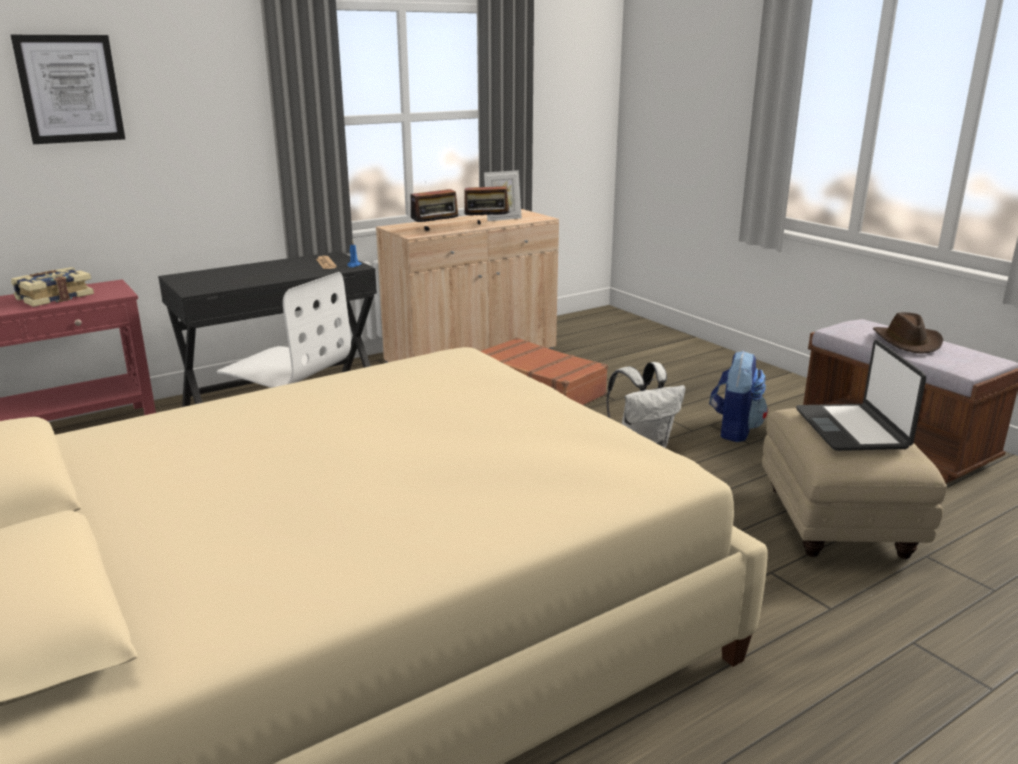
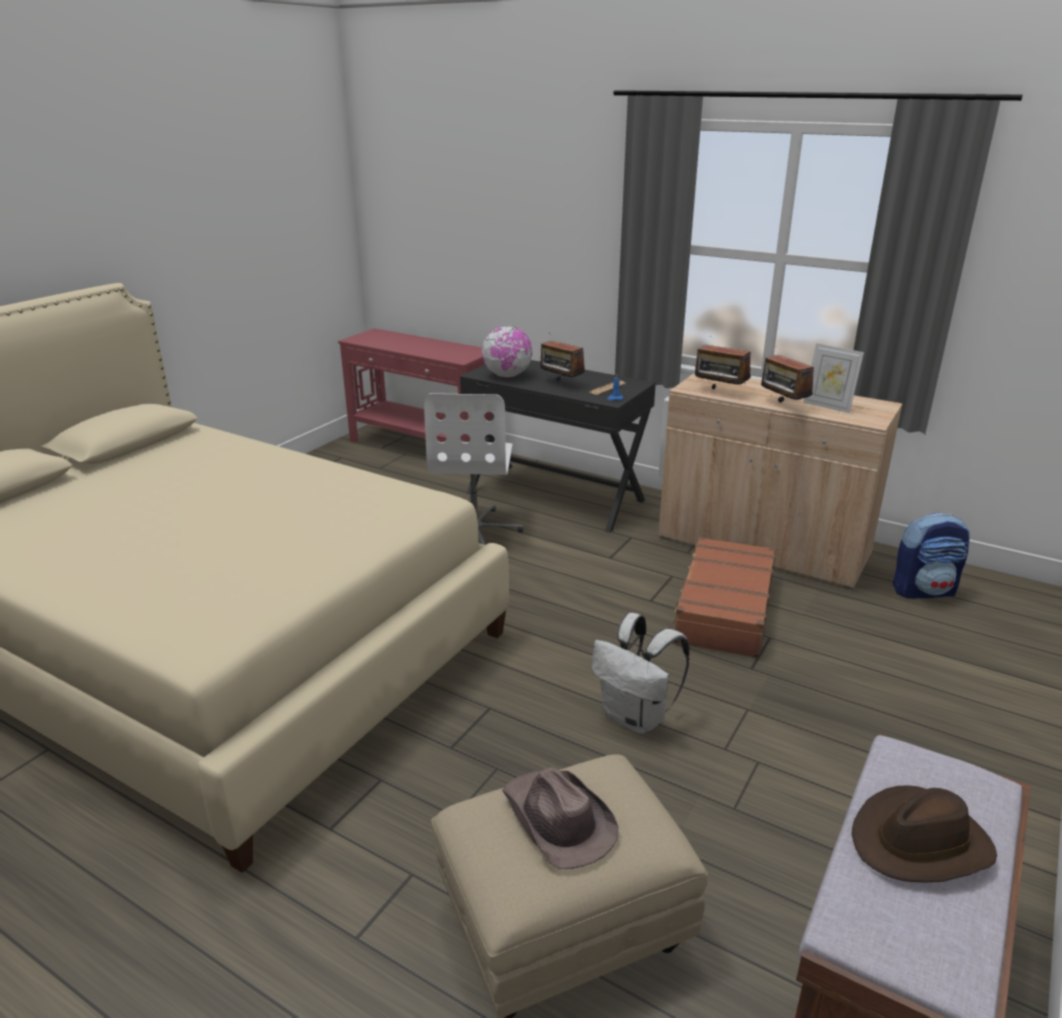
camera: 65 degrees right, 5 degrees up
(54, 297) = (436, 349): book -> none
(70, 89) = (487, 192): picture -> none
(223, 283) = (507, 376): none -> globe
(285, 272) = (561, 384): none -> radio
(734, 430) = (763, 787): backpack -> backpack (924, 590)
(852, 429) = (558, 820): laptop -> brown hat

